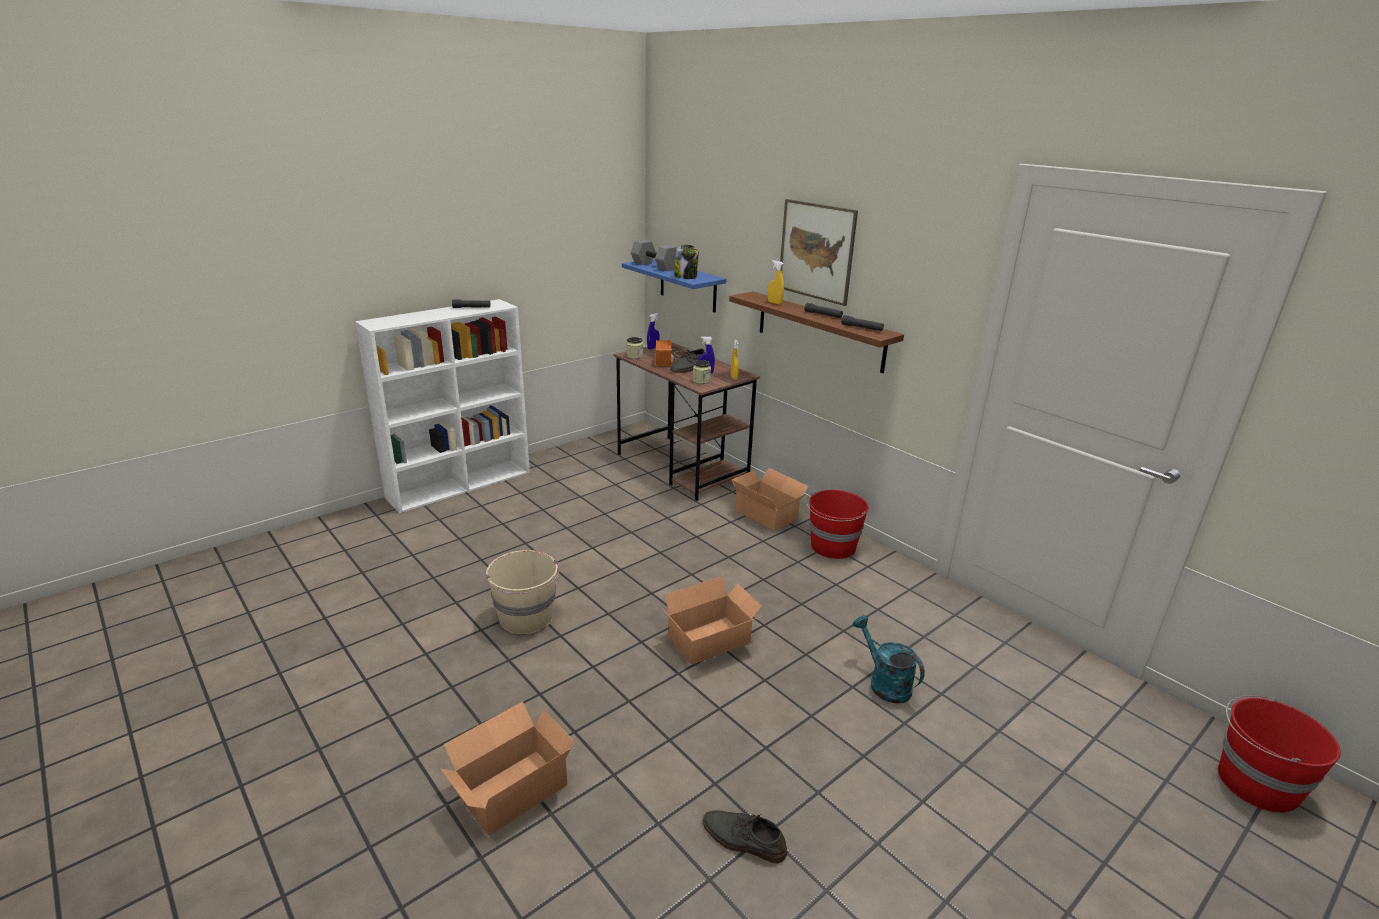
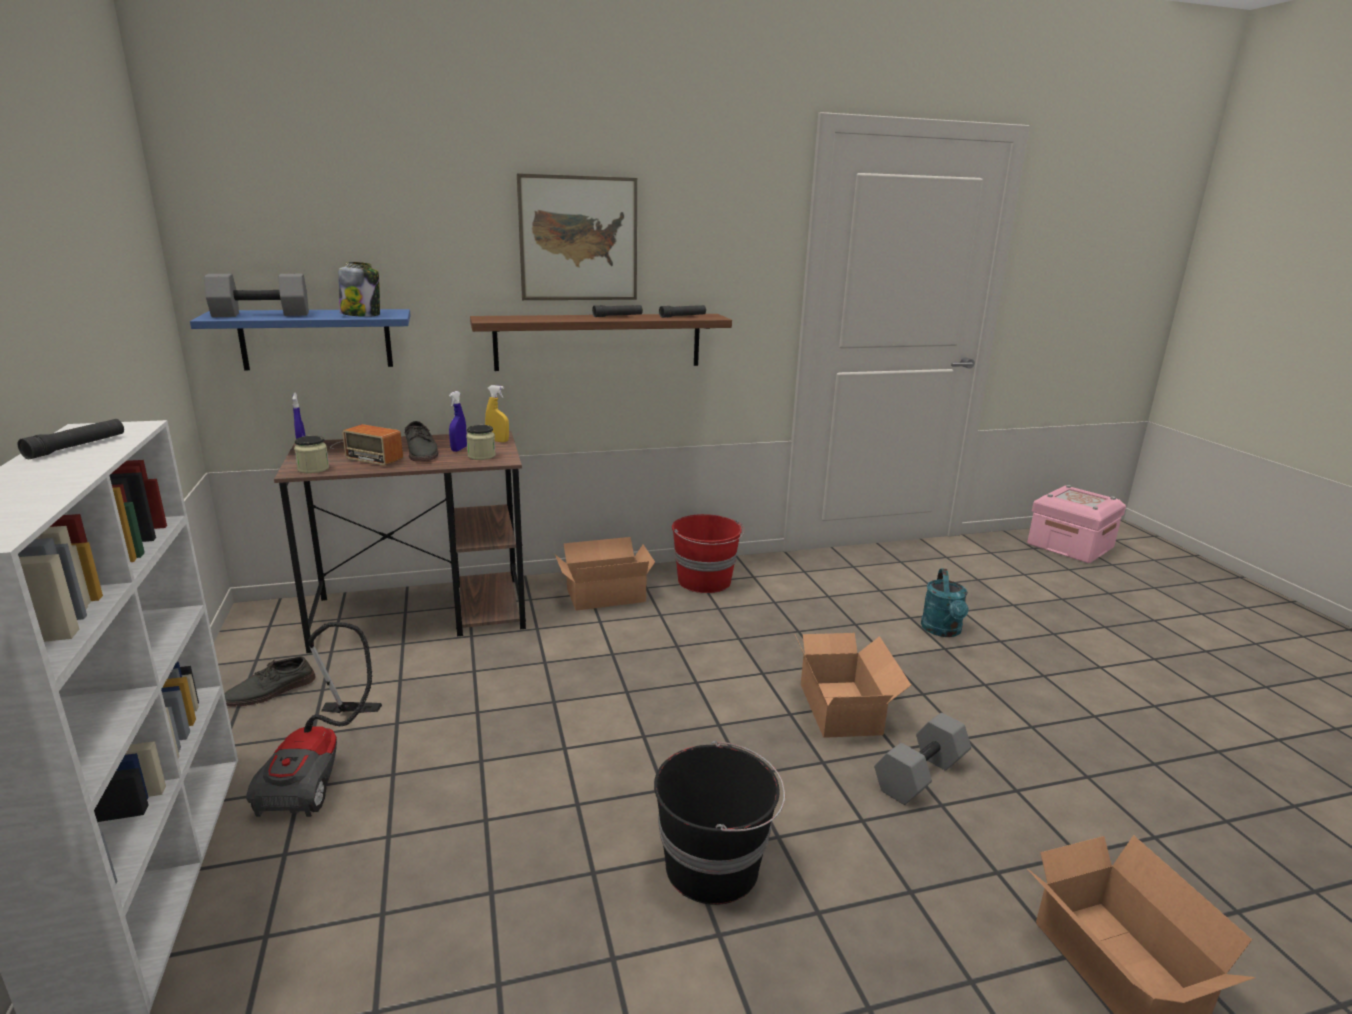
camera: 65 degrees left, 5 degrees down
(526, 618) = (714, 866): beige bucket -> black bucket
(535, 492) = (322, 769): none -> vacuum cleaner
(654, 688) = (921, 776): none -> grey dumbbell
(743, 839) = (1167, 781): grey shoe -> grey shoe (270, 691)
(774, 303) = (540, 318): yellow spray bottle -> none
(884, 683) = (943, 631): turquoise watering can -> turquoise watering can turned 75 degrees counterclockwise
(1255, 784) = (1070, 545): red bucket -> pink storage box

